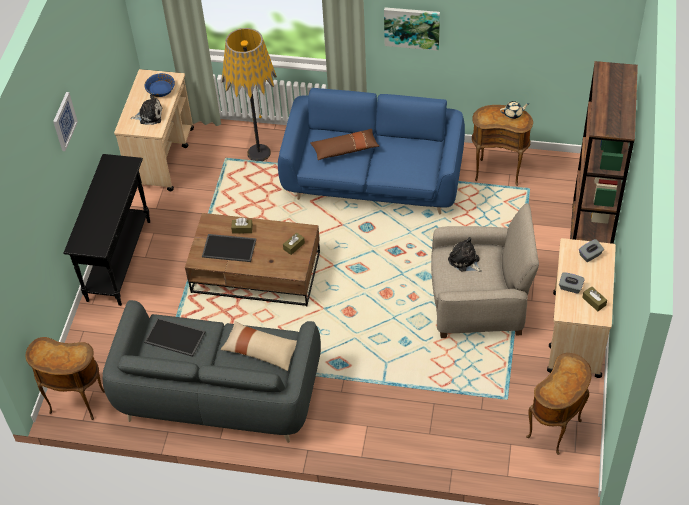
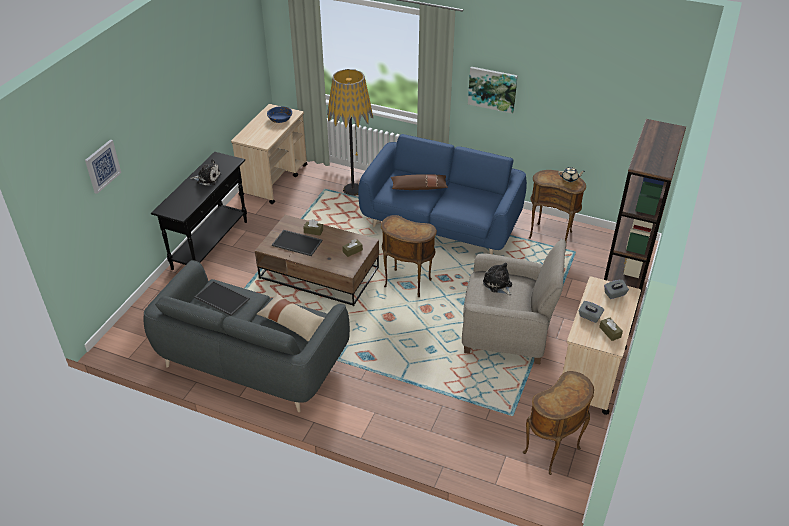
camera: 10 degrees right, 10 degrees down
(64, 121) = (174, 100): picture -> picture (102, 166)
(76, 403) = (129, 344): brown side table -> brown side table (406, 284)
(149, 115) = (263, 134): plush toy -> plush toy (207, 178)

